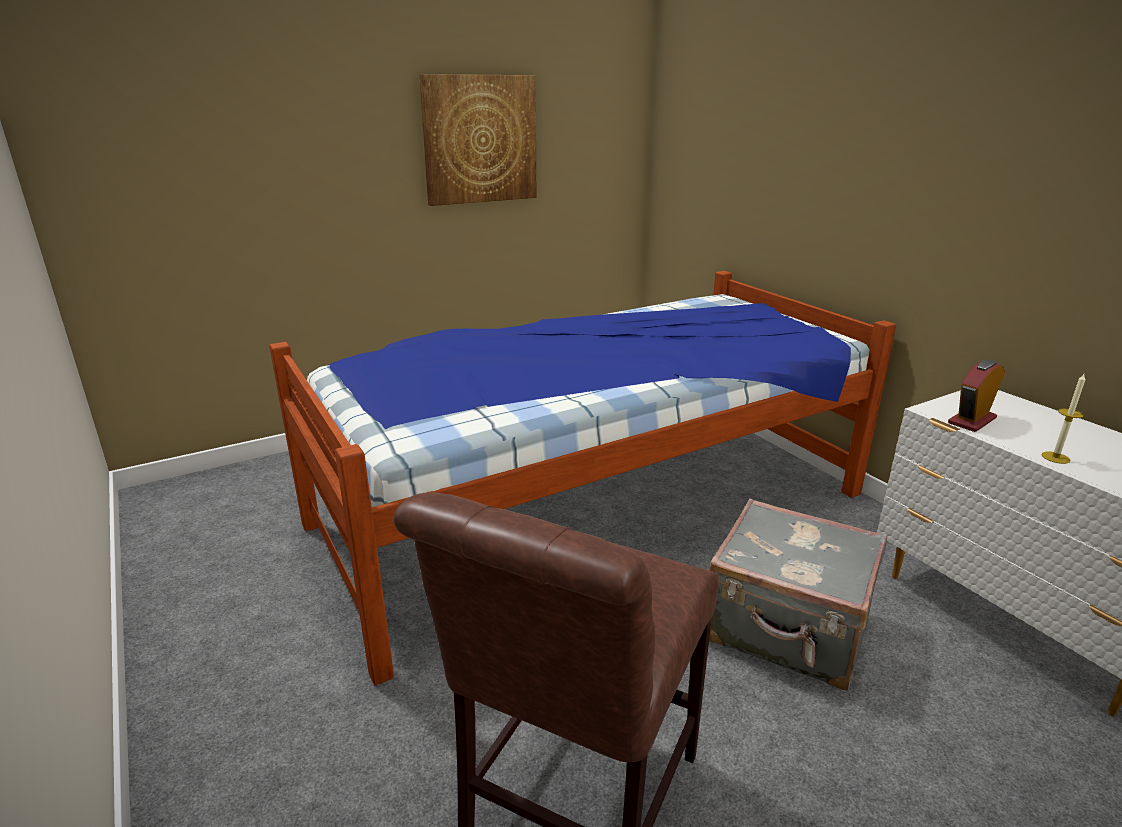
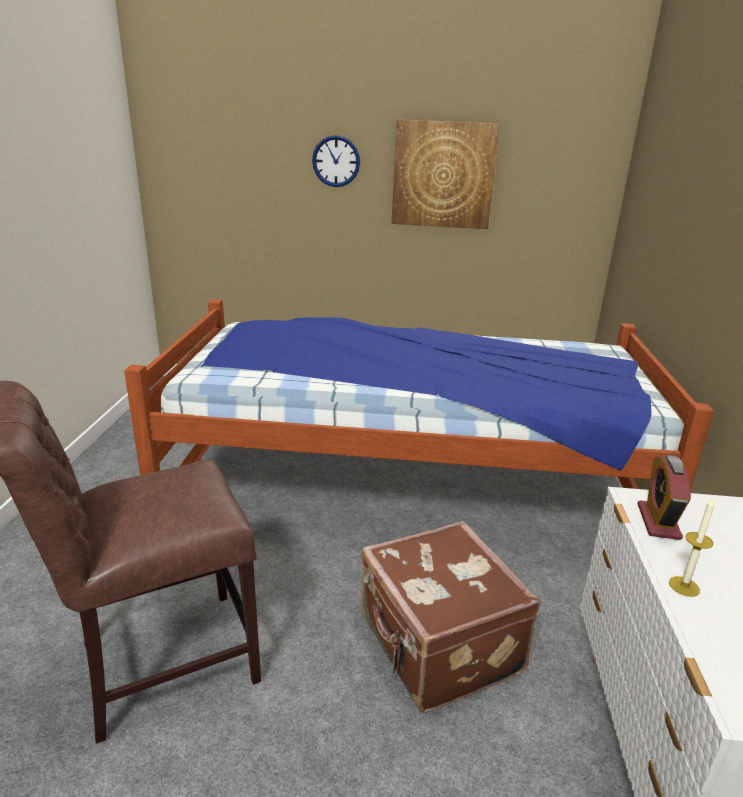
camera: 35 degrees right, 0 degrees up
(348, 133) = (336, 161): none -> wall clock
(788, 631) = (437, 646): grey suitcase -> brown suitcase
(972, 421) = (658, 521): alarm clock -> alarm clock turned 75 degrees counterclockwise

